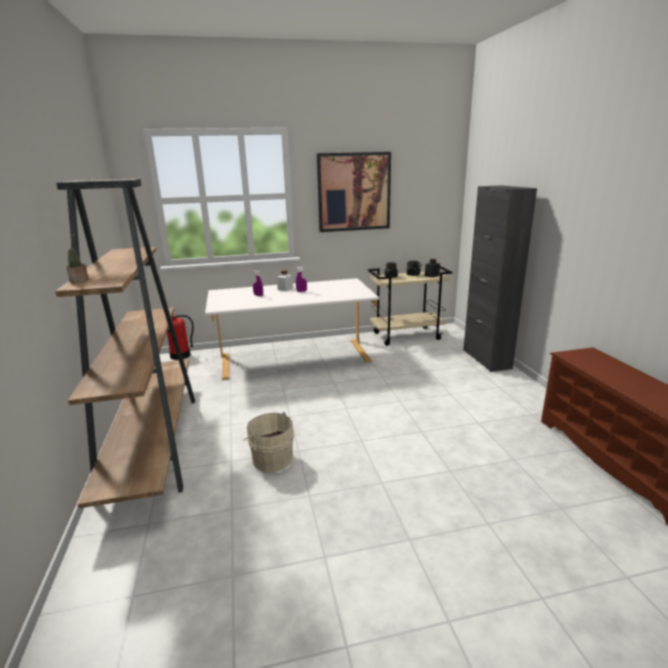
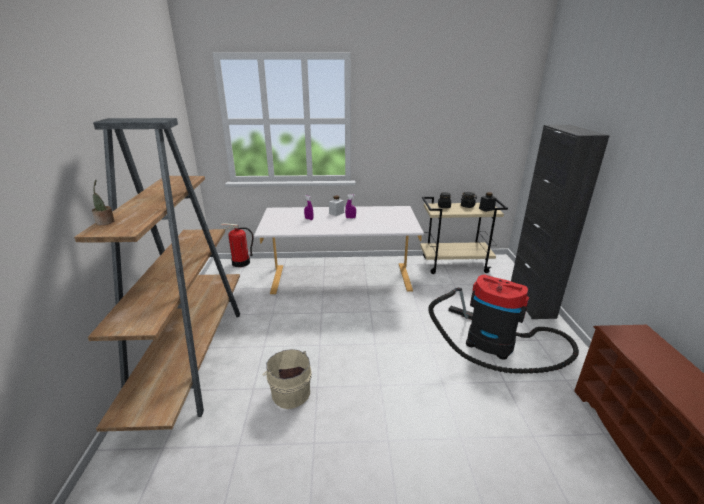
camera: 10 degrees right, 5 degrees up
(354, 192) = (414, 120): picture -> none
(462, 395) = (496, 344): none -> vacuum cleaner

